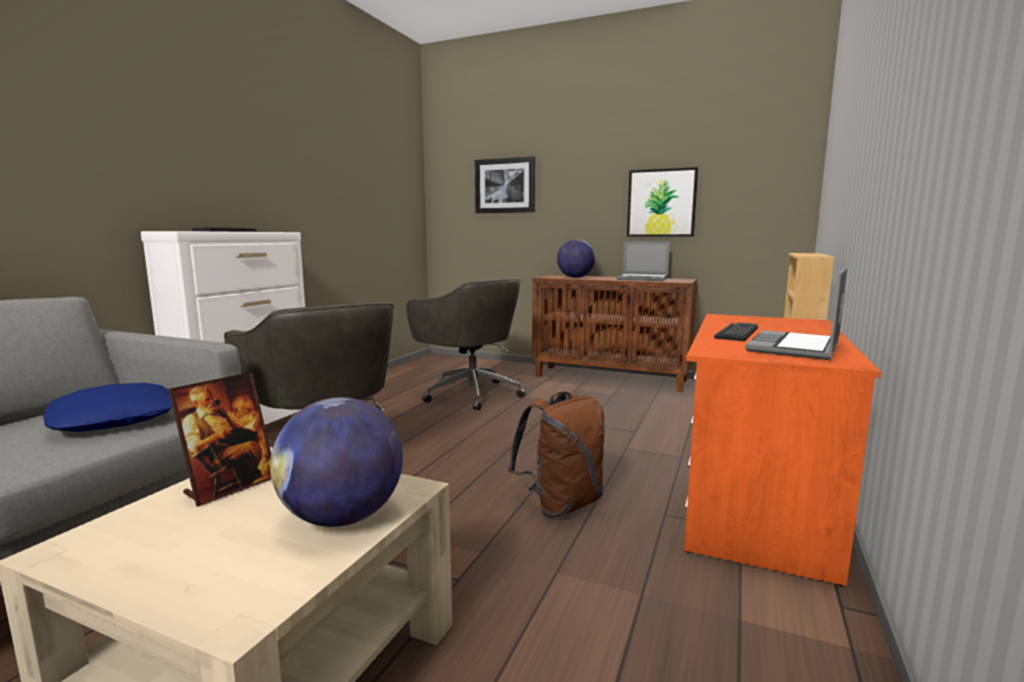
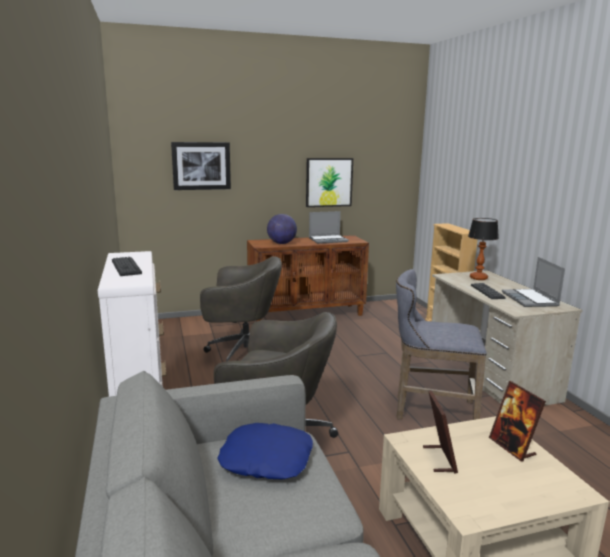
camera: 40 degrees left, 5 degrees up
(342, 518) = (512, 447): globe -> picture frame
(561, 504) = (430, 411): brown backpack -> grey stool
(757, 499) = (490, 374): orange desk -> beige desk
(776, 323) = (479, 278): none -> table lamp

